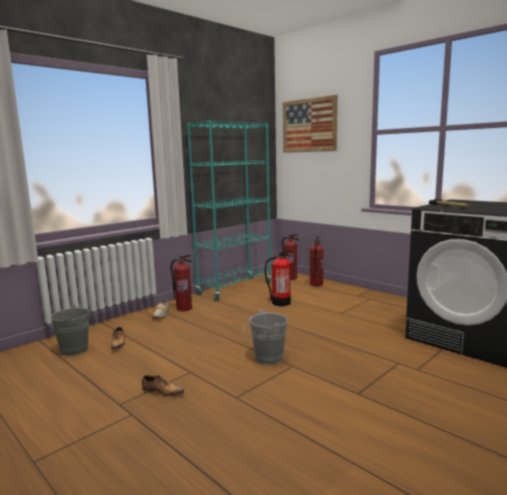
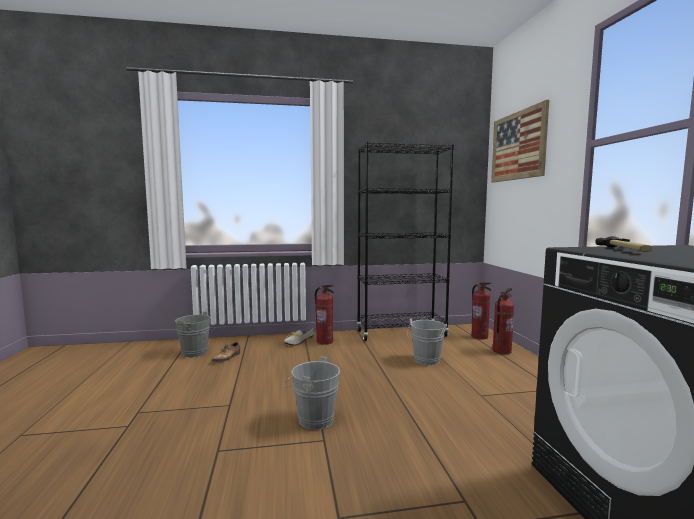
camera: 35 degrees right, 5 degrees down
(162, 392) = (179, 415): shoe -> none
(235, 288) = (401, 334): turquoise bookcase -> black bookcase
(280, 303) = (425, 361): fire extinguisher -> grey bucket

